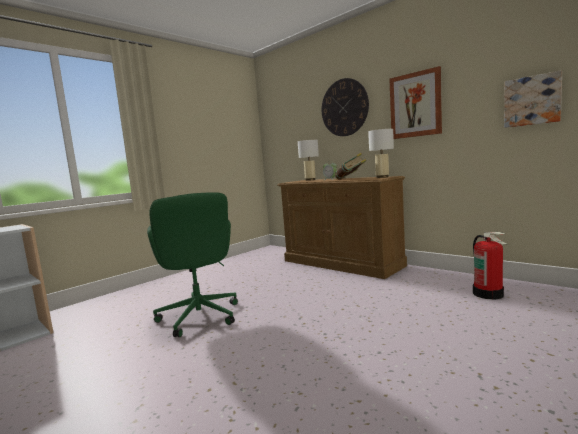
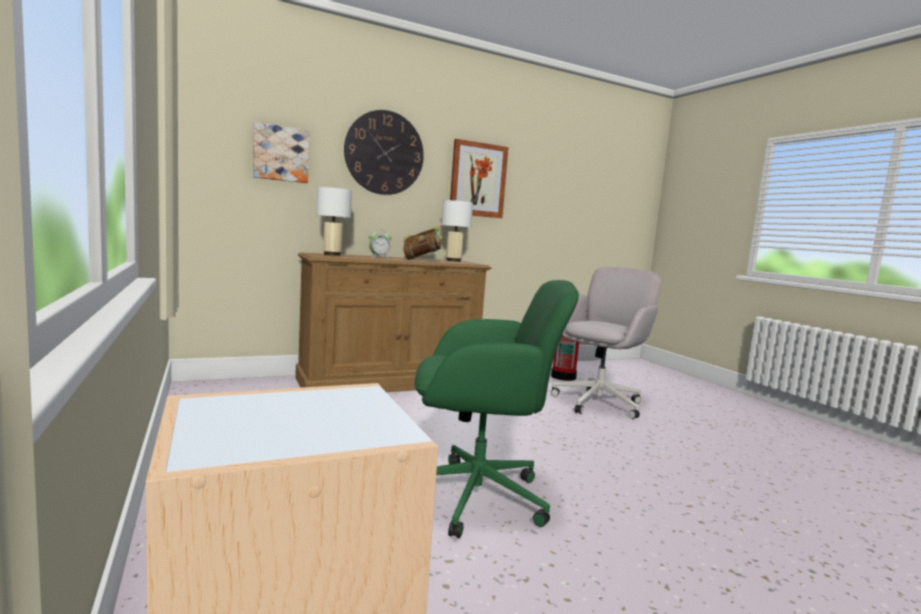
camera: 70 degrees left, 0 degrees up
(436, 319) = (598, 403): none -> grey office chair
(532, 100) = (567, 205): picture -> picture (281, 153)

